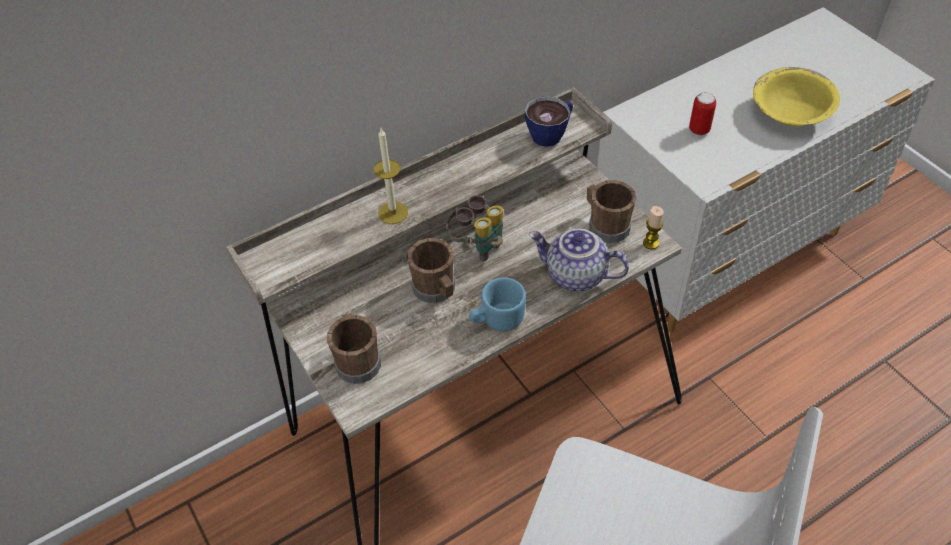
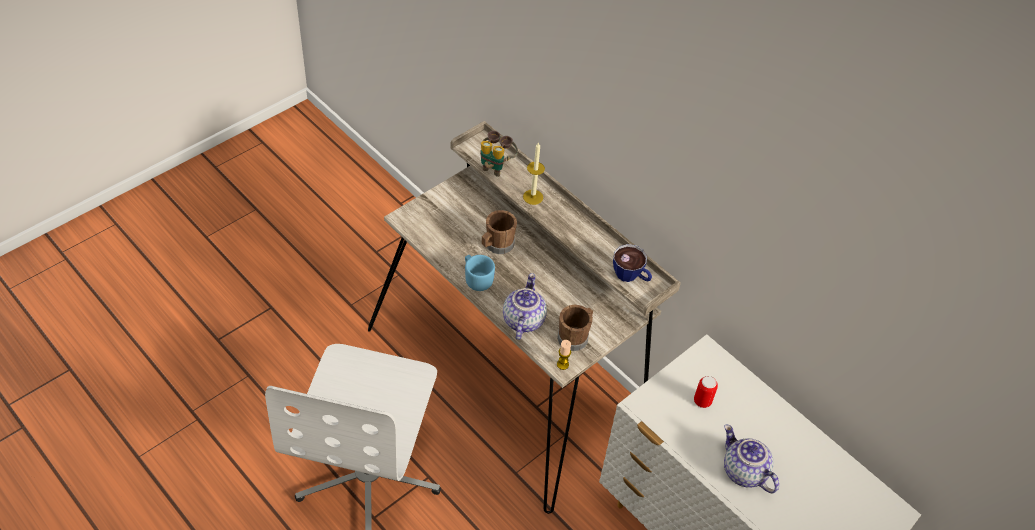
camera: 75 degrees right, 0 degrees up
(357, 360) = (436, 213): brown mug -> none
(477, 246) = (540, 263): binoculars -> binoculars (496, 166)
(790, 114) = (743, 472): yellow bowl -> teapot

